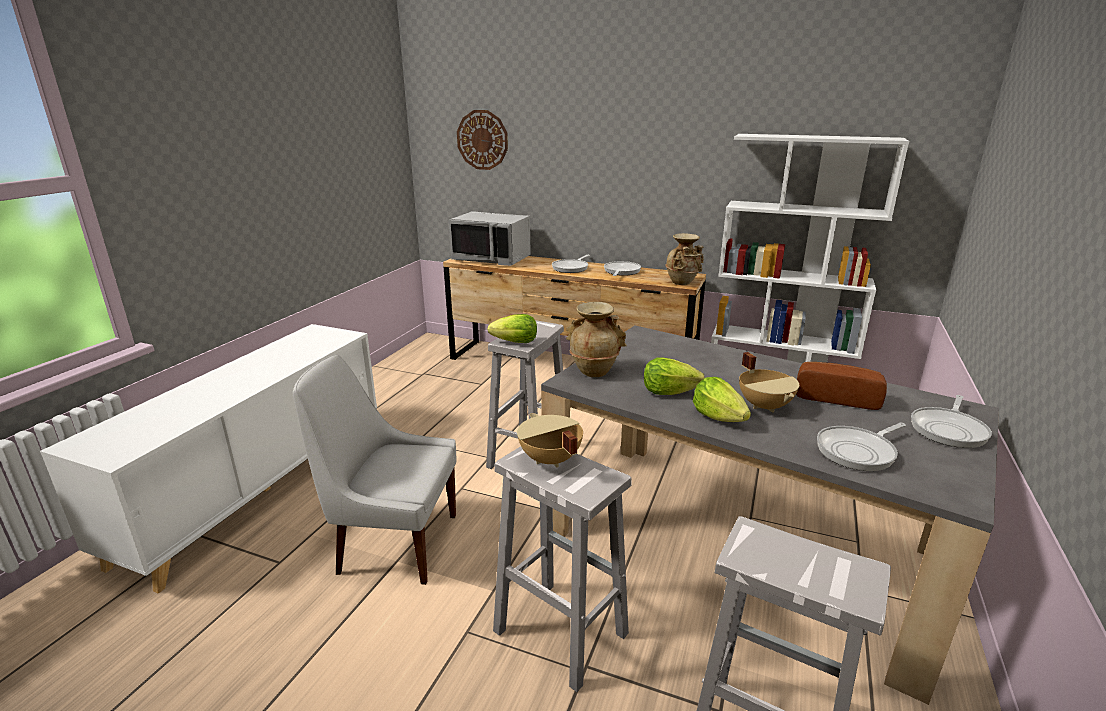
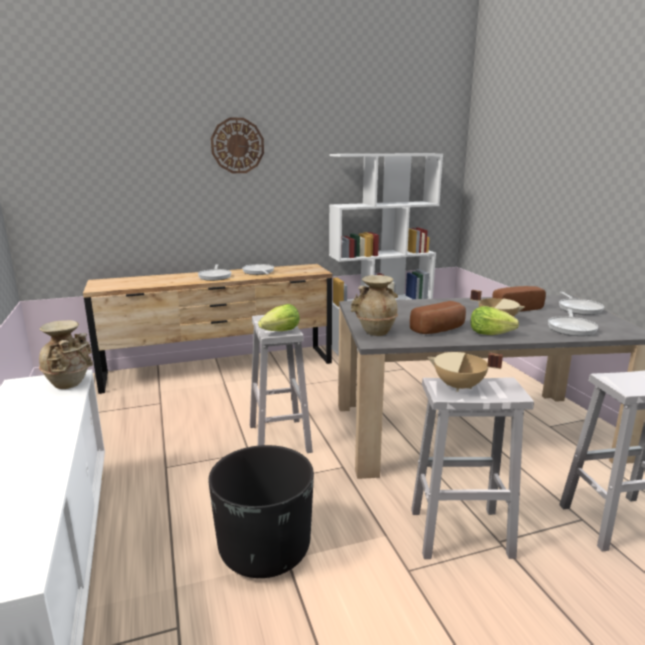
camera: 40 degrees left, 5 degrees down
(394, 543) = (264, 549): white chair -> black planter
(482, 140) = (94, 167): wall clock -> wall clock (237, 145)
(492, 258) = (129, 282): grey microwave -> none
(668, 392) = (440, 330): lettuce -> bread
(683, 282) = (315, 271): beige vase -> beige vase (70, 384)

